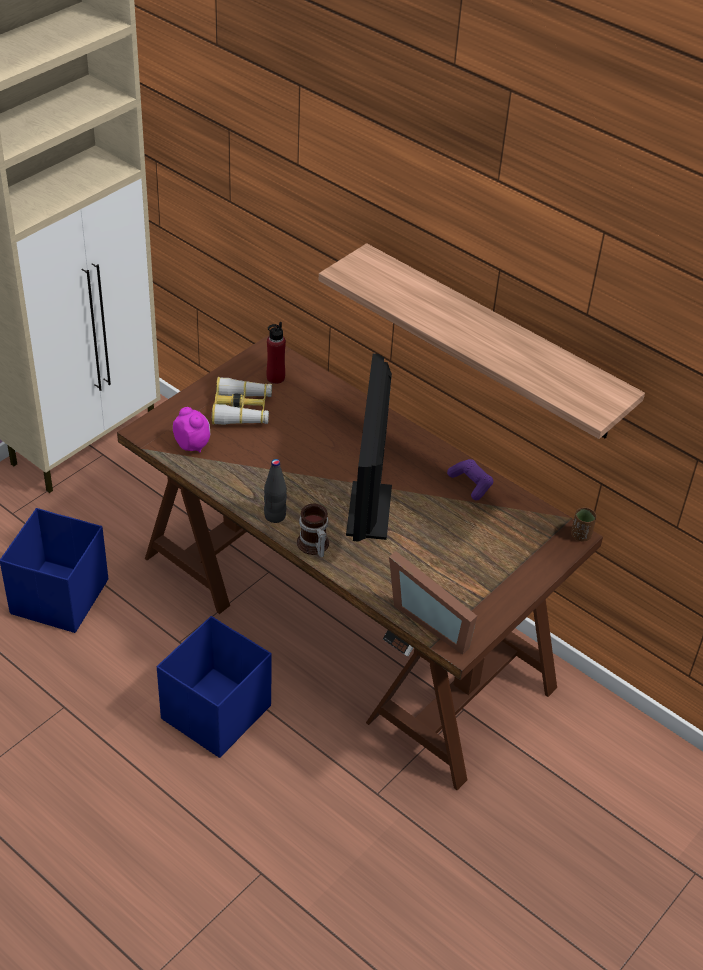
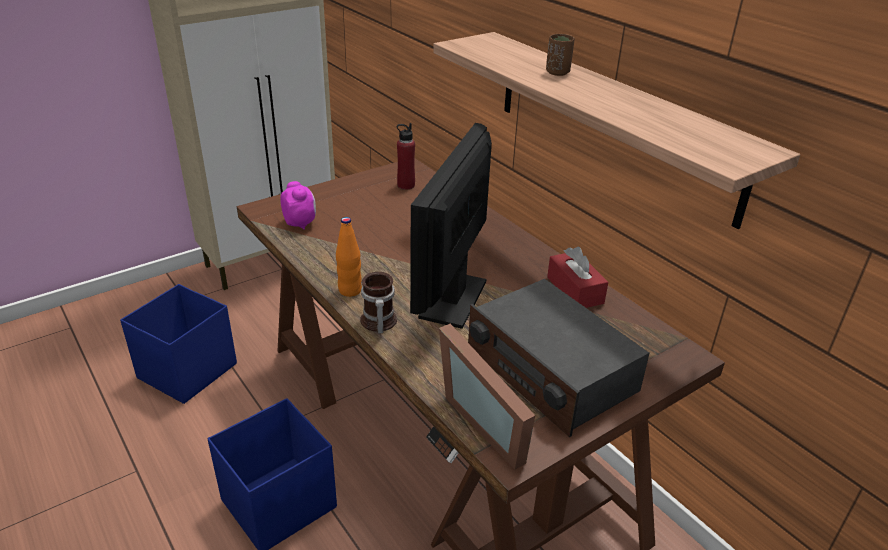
camera: 15 degrees right, 10 degrees down
(242, 409) = (362, 203): binoculars -> none
(275, 516) = (350, 290): black bottle -> orange bottle
(468, 568) = (550, 370): none -> radio
(471, 484) = (575, 290): purple game controller -> red tissue box
(580, 535) = (696, 357): brown cup -> brown cup (557, 72)

